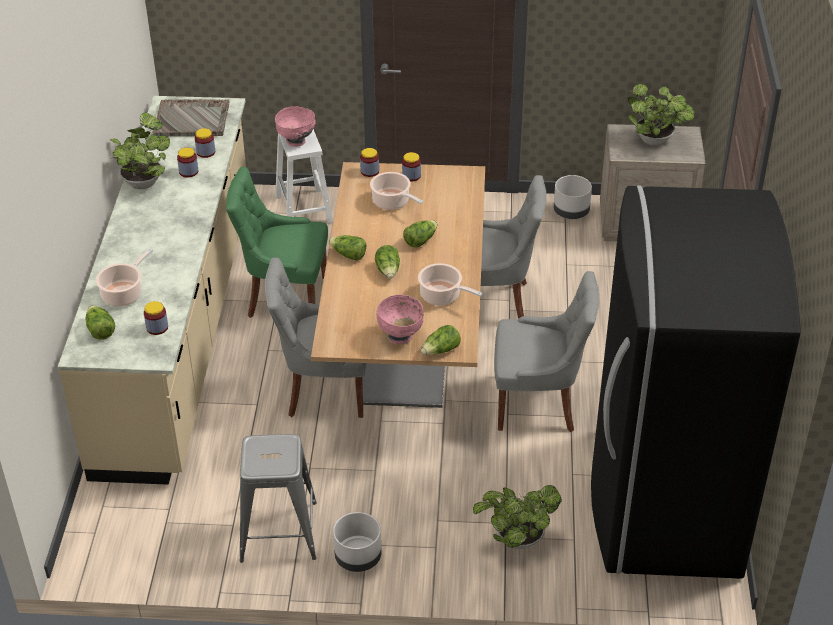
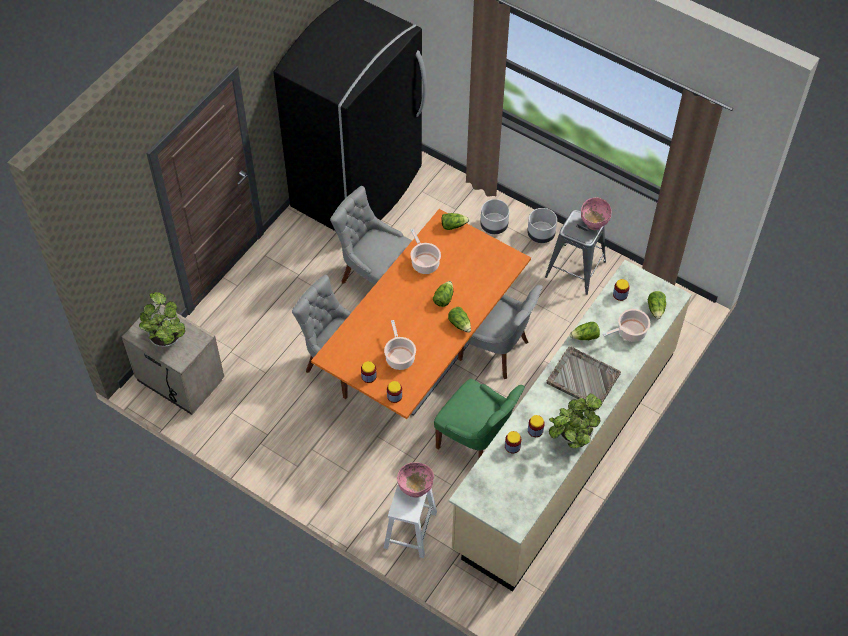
camera: 150 degrees left, 15 degrees up
(192, 120) = (503, 492): grey tray -> grey tray (582, 378)
(400, 337) = (470, 245): pink bowl -> pink bowl (593, 224)
(406, 348) = (423, 357): beige dining table -> orange dining table
(420, 240) = (405, 313): lettuce -> lettuce (585, 337)
(516, 540) = (451, 205): potted plant -> none
(571, 212) = (219, 419): grey planter -> grey planter (493, 225)

